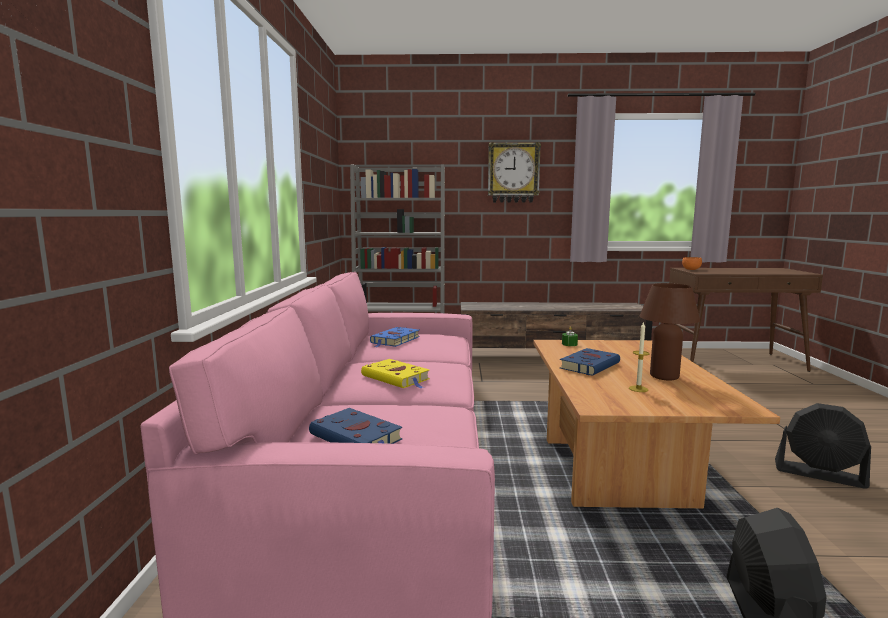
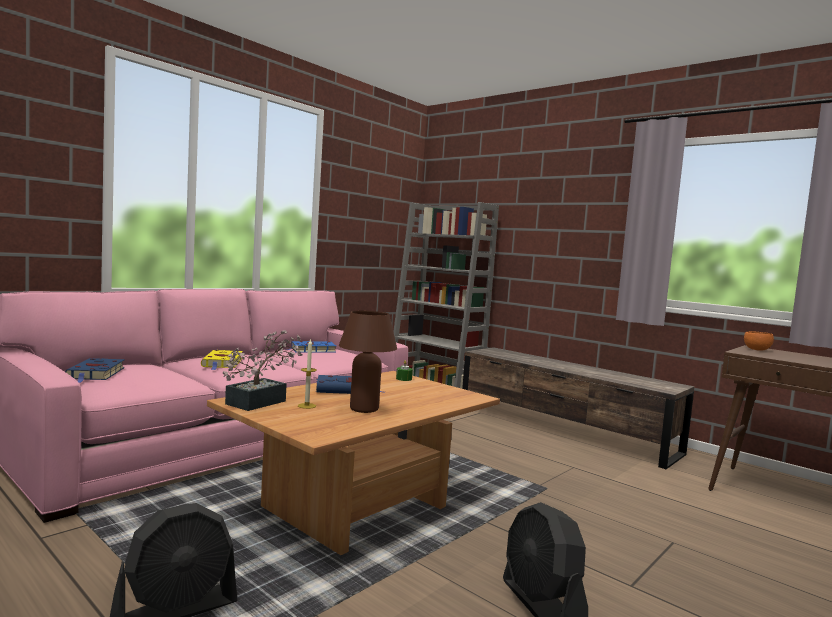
camera: 40 degrees right, 5 degrees down
(513, 173) = (567, 212): wall clock -> none
(607, 398) = (262, 401): none -> potted plant

